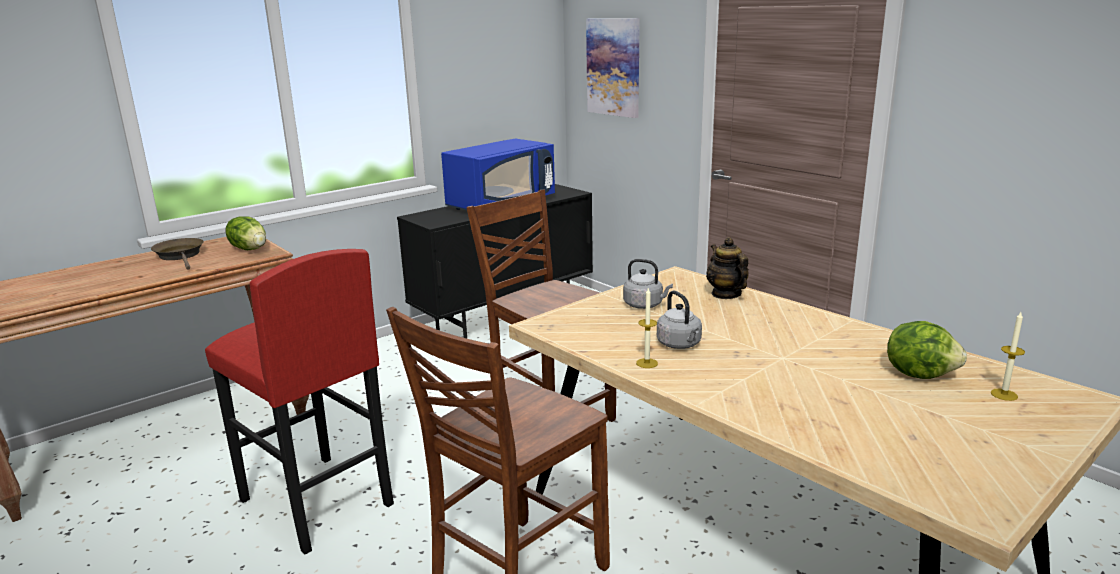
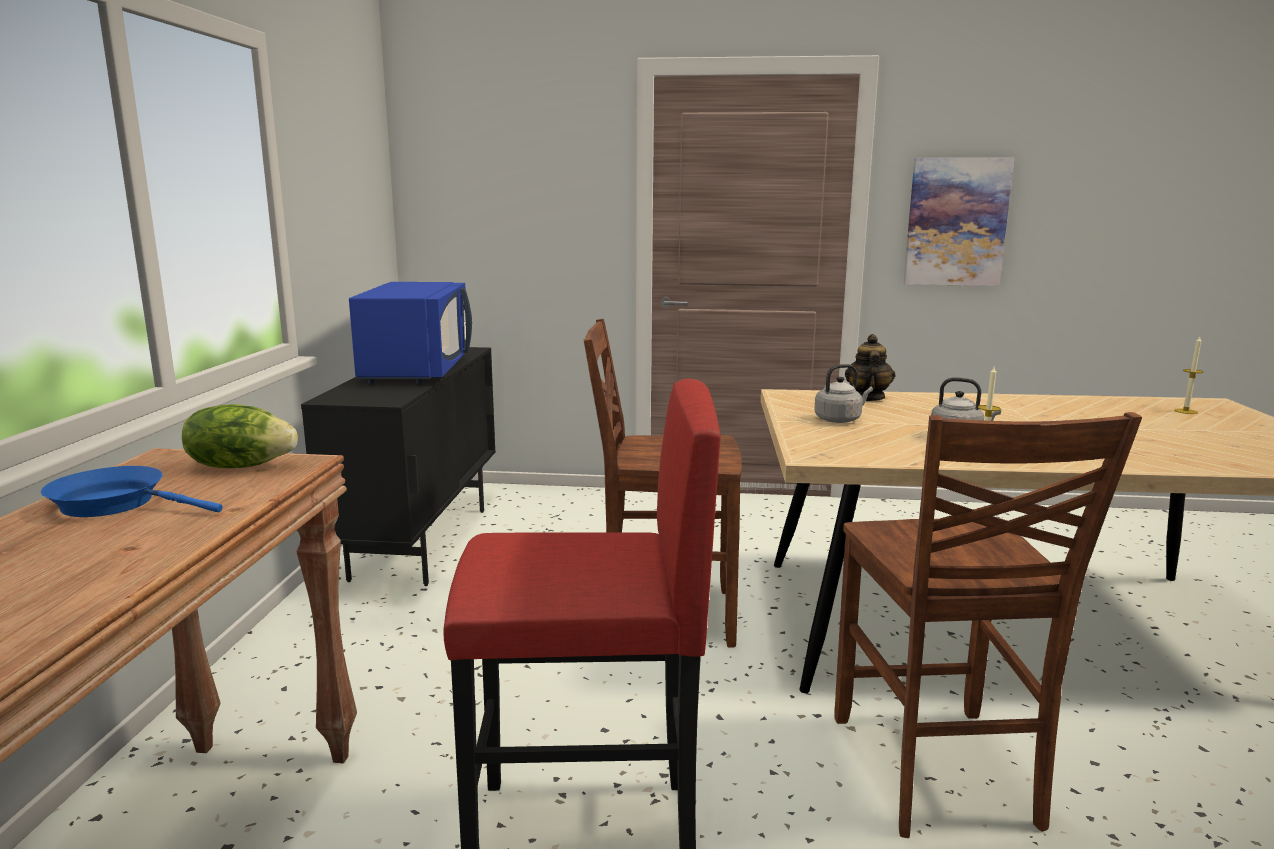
camera: 45 degrees left, 5 degrees down
(180, 256) = (117, 504): brown frying pan -> blue frying pan
(614, 67) = (489, 187): picture -> picture (956, 222)
(726, 294) = (867, 398): teapot -> teapot turned 75 degrees clockwise
(919, 374) = (1123, 413): lettuce -> none

